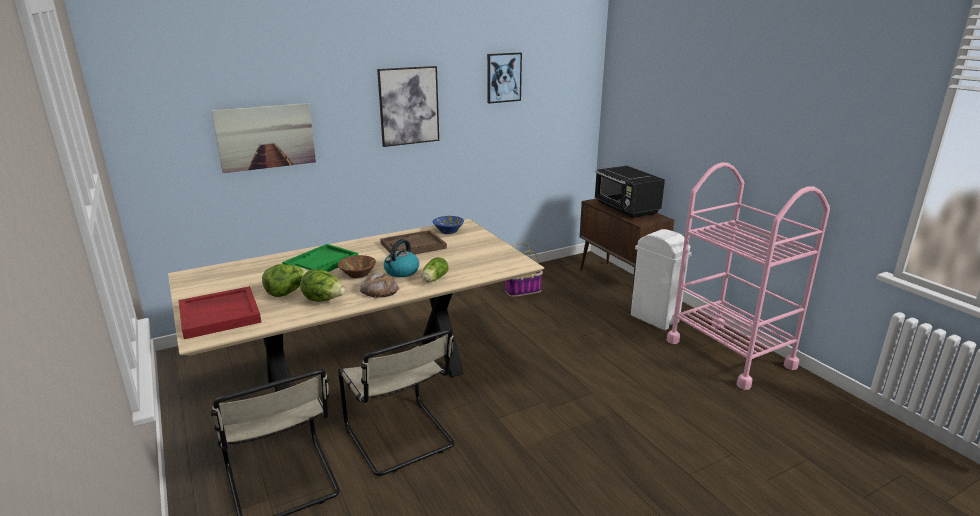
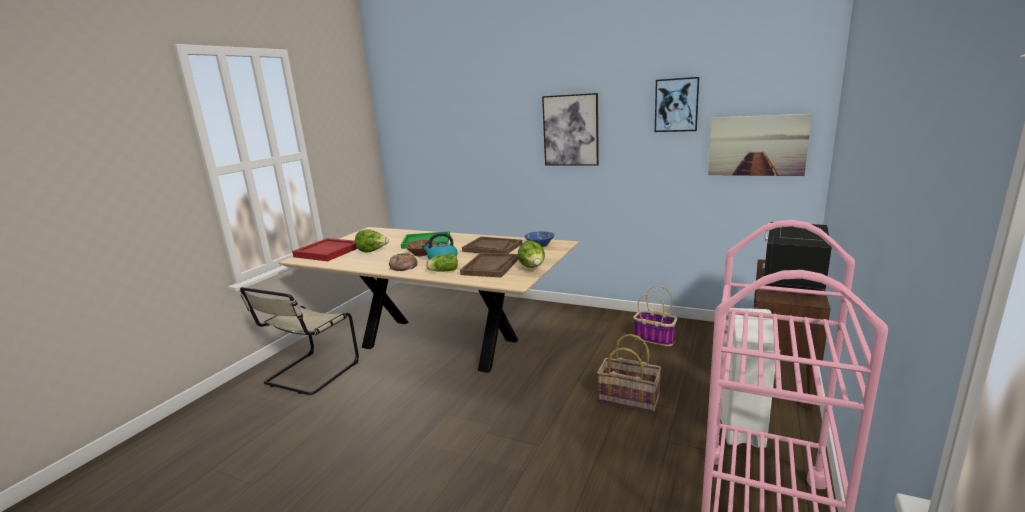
camera: 55 degrees right, 5 degrees down
(266, 137) = (461, 148): picture -> picture (757, 145)
(324, 300) = (372, 261): lettuce -> lettuce (532, 268)
(401, 439) = (384, 388): beige chair -> none
(463, 261) = (490, 266): none -> brown tray
(581, 335) = (629, 398): none -> basket

